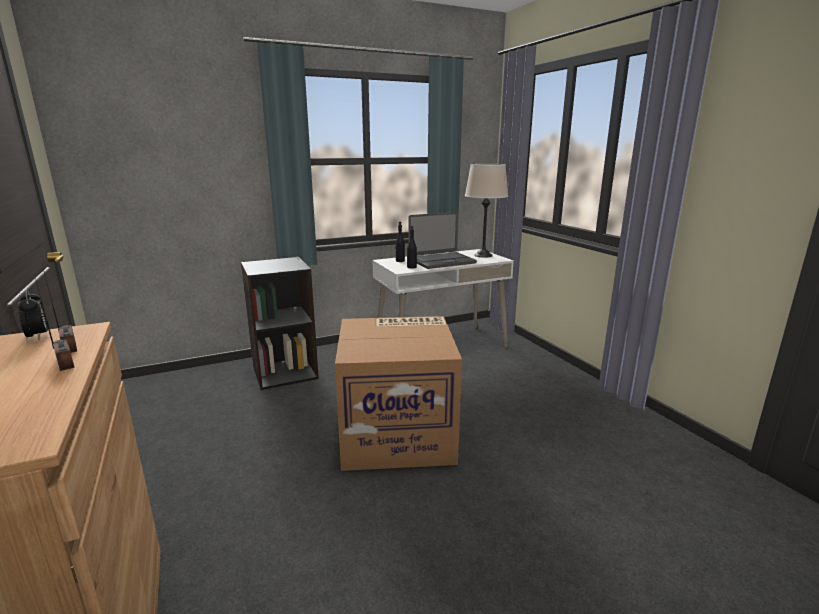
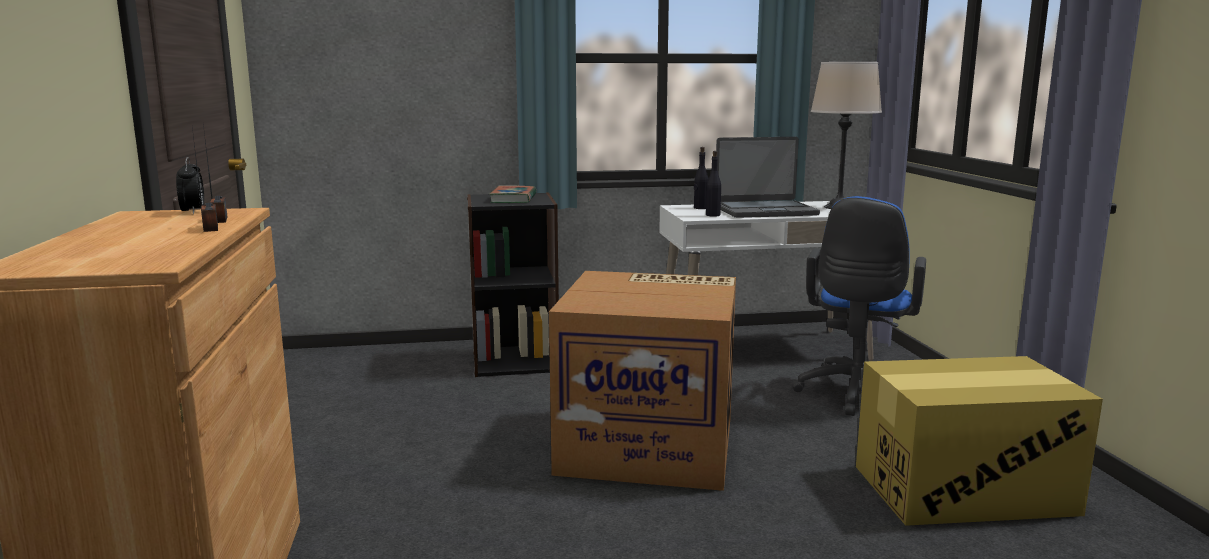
camera: 15 degrees right, 5 degrees down
(277, 265) = (513, 199): none -> book
(507, 374) = (855, 395): none -> blue office chair
(594, 440) = (964, 490): none -> cardboard box

